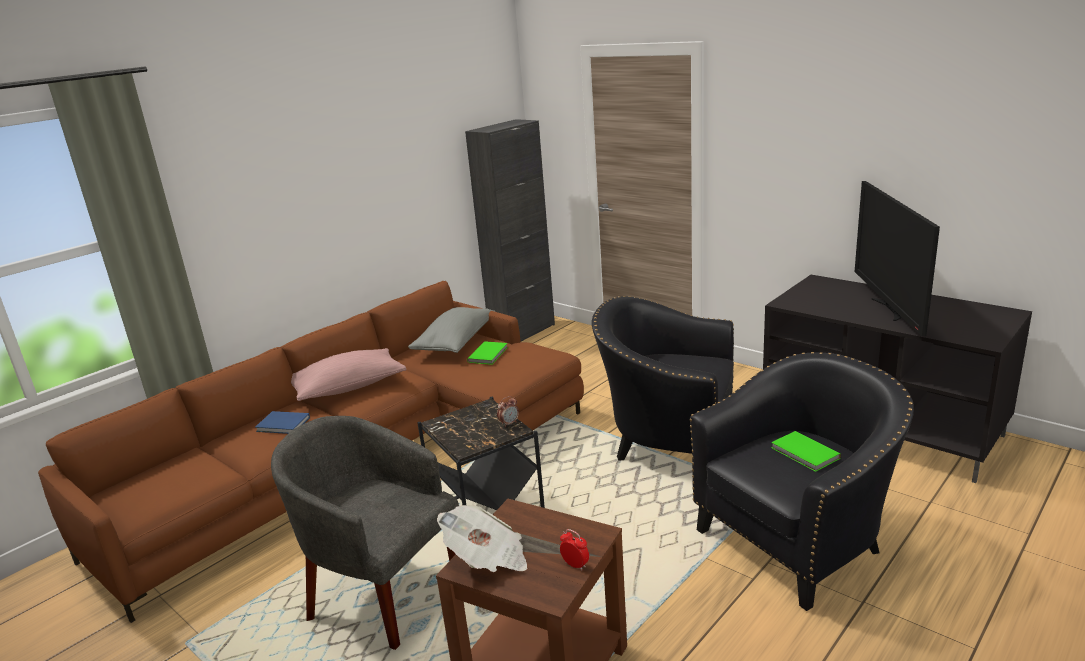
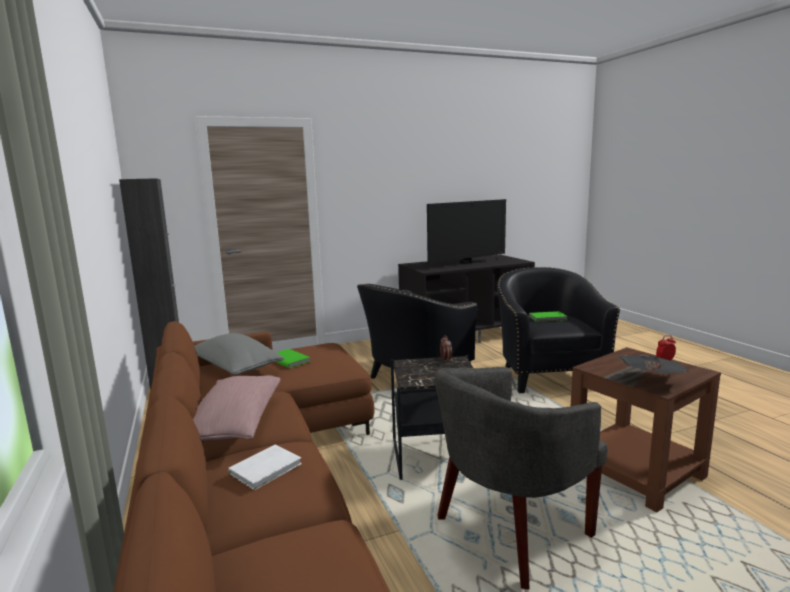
camera: 65 degrees left, 10 degrees down
(284, 425) = (267, 468): blue book -> white book
(889, 309) = (466, 263): television -> television turned 60 degrees counterclockwise

